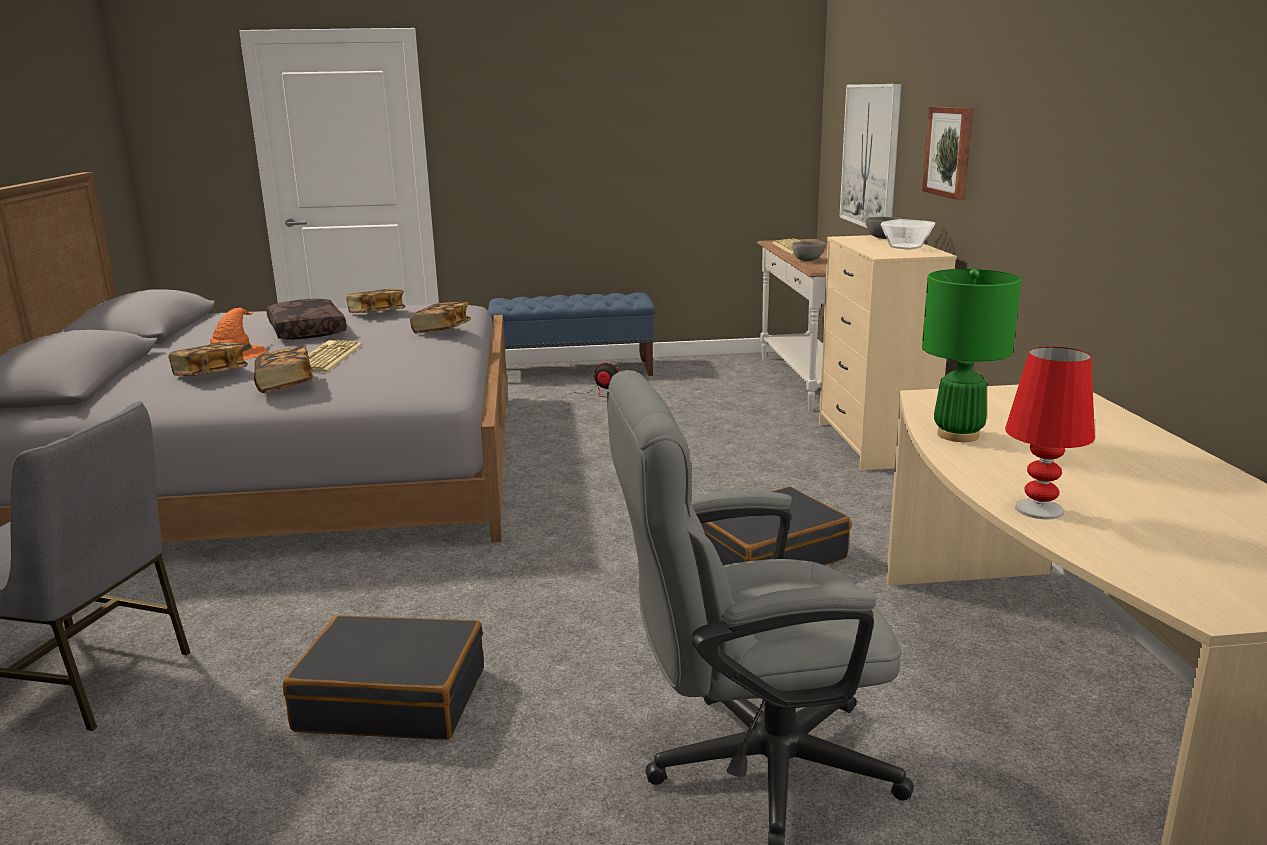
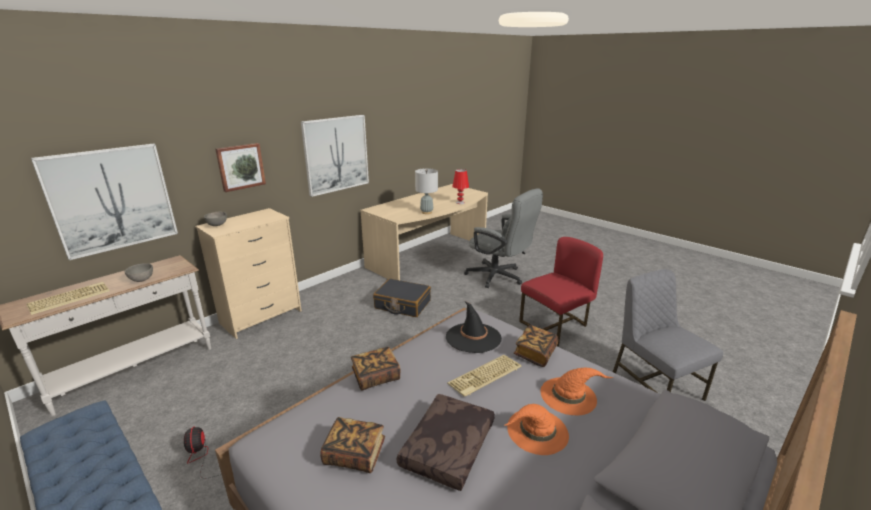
camera: 130 degrees left, 5 degrees up
(210, 375) = (569, 395): book -> orange hat
(389, 370) = (473, 338): none -> black hat
(393, 698) = (556, 325): black suitcase -> red chair
(905, 247) = (247, 217): bowl -> none
(957, 435) = (426, 212): green table lamp -> grey table lamp
(1073, 181) = (336, 154): none -> picture

